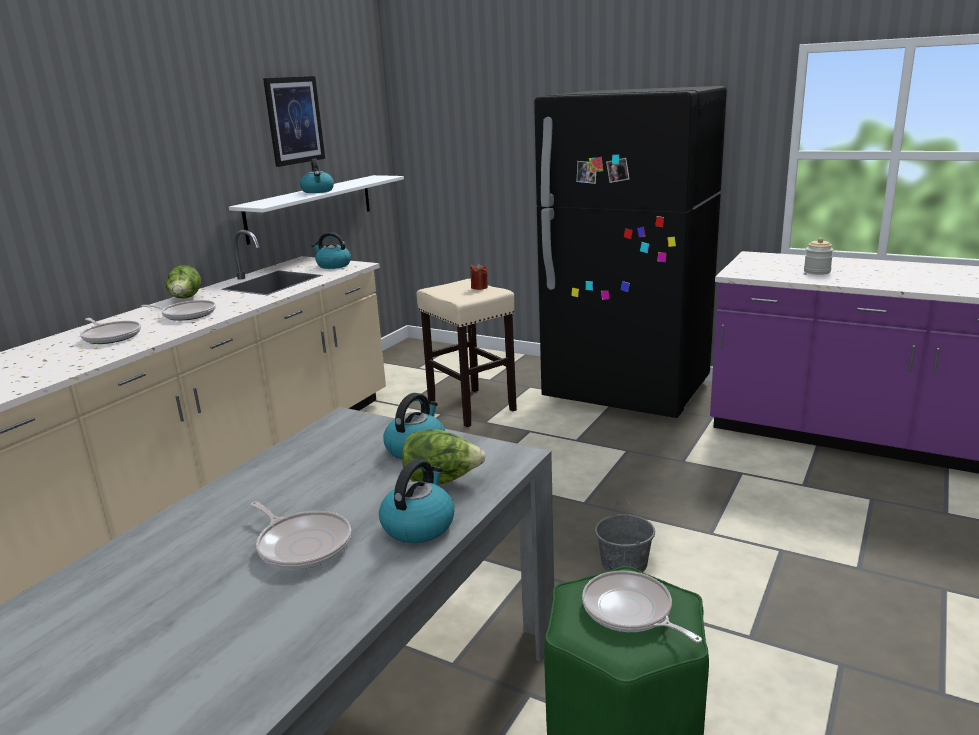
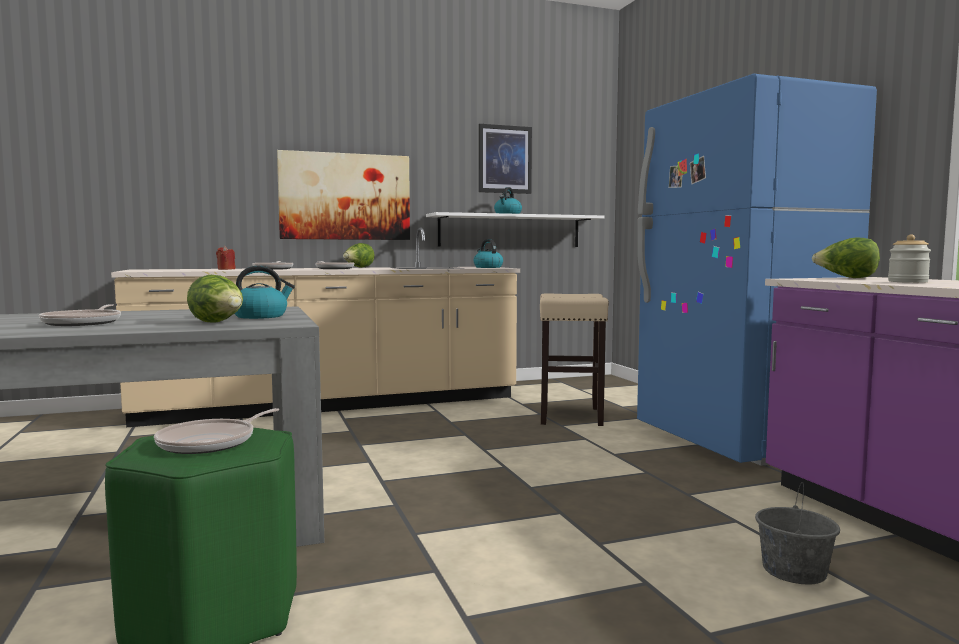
camera: 40 degrees right, 15 degrees down
(135, 204) = (345, 196): none -> picture
(418, 525) = (141, 327): kettle -> none
(479, 287) = (588, 296): red candle -> red candle (226, 269)
(624, 563) = (474, 529): grey bucket -> grey bucket (794, 571)
(627, 392) = (737, 441): black fridge -> blue fridge
(630, 611) = (211, 442): frying pan -> frying pan turned 150 degrees counterclockwise
(748, 262) = (847, 278): none -> lettuce

